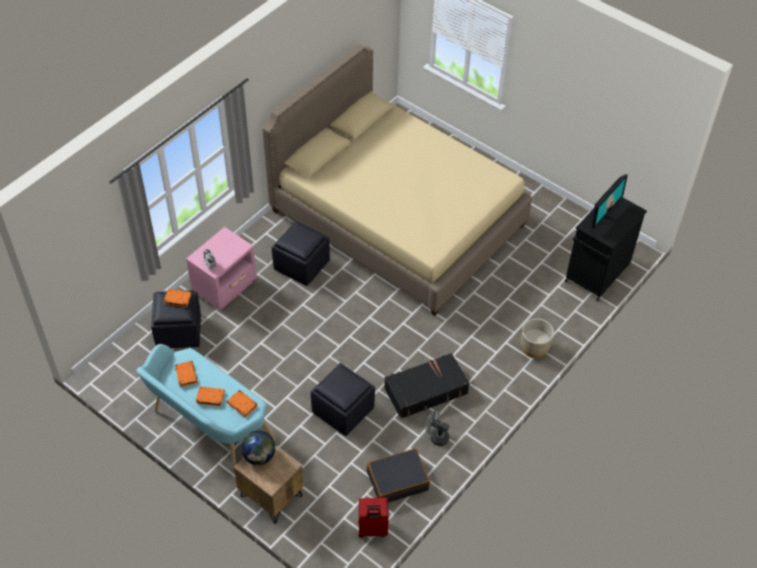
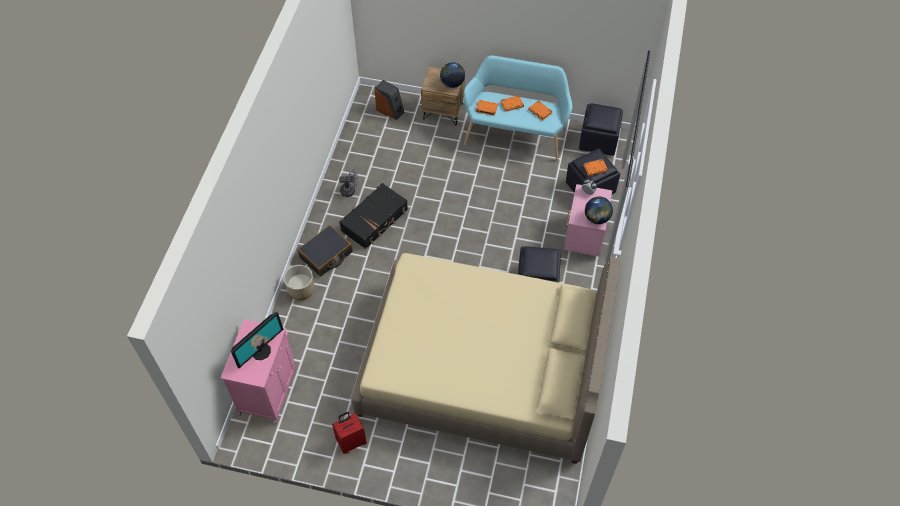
camera: 155 degrees right, 5 degrees up
(223, 239) = (596, 218): none -> globe
(334, 527) = (390, 110): none -> speaker
(343, 410) = (429, 182): black ottoman -> black ottoman (599, 140)
(372, 530) = (365, 118): red suitcase -> red suitcase (351, 441)
(397, 480) = (363, 152): black suitcase -> black suitcase (326, 255)
(596, 274) = (268, 390): black cabinet -> pink cabinet
(604, 217) = (261, 351): monitor -> monitor turned 150 degrees counterclockwise

